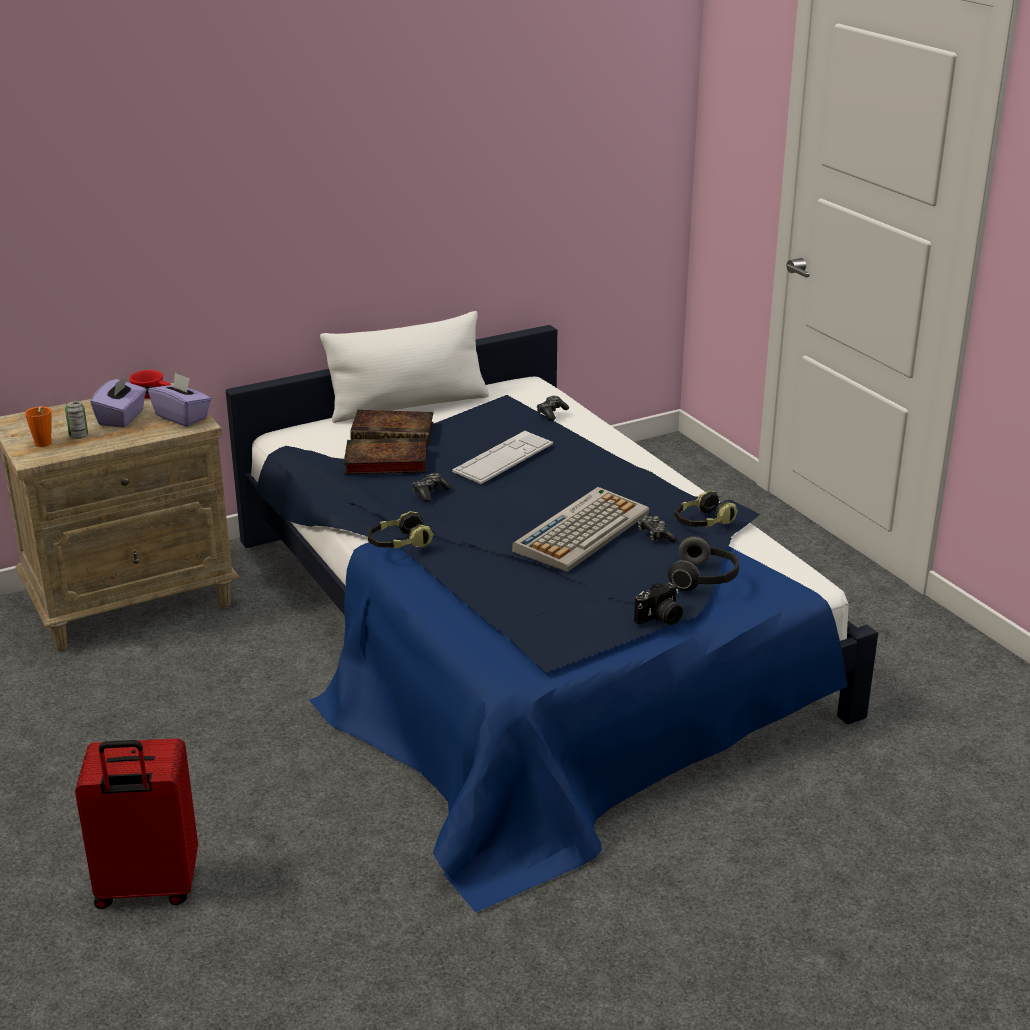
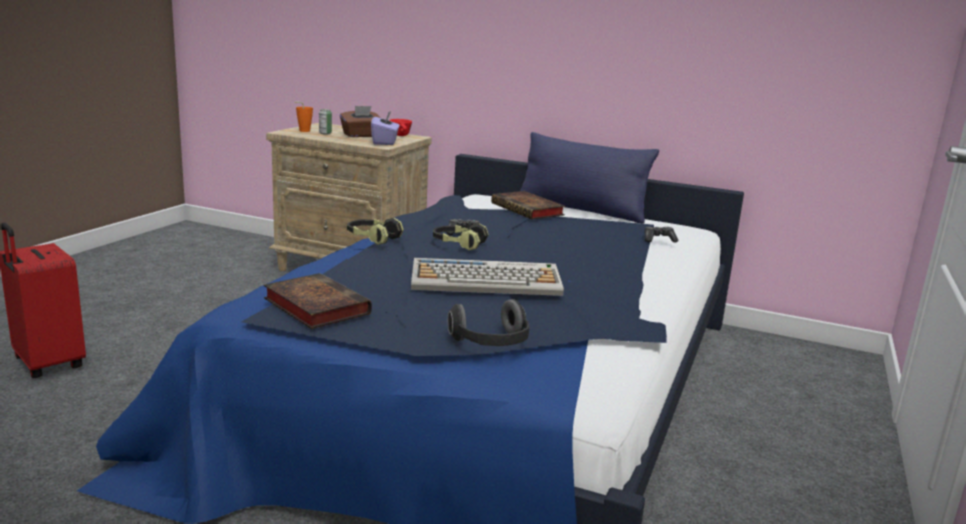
camera: 50 degrees right, 10 degrees down
(122, 418) = (361, 135): purple tissue box -> brown tissue box
(384, 462) = (481, 215): book -> book (314, 306)
(408, 405) = (581, 210): white pillow -> blue pillow
(503, 458) = (554, 239): keyboard -> none
(655, 535) = (532, 307): game controller -> none
(660, 619) = (387, 341): camera -> none
(702, 523) = (594, 320): headphones -> headphones (458, 245)

